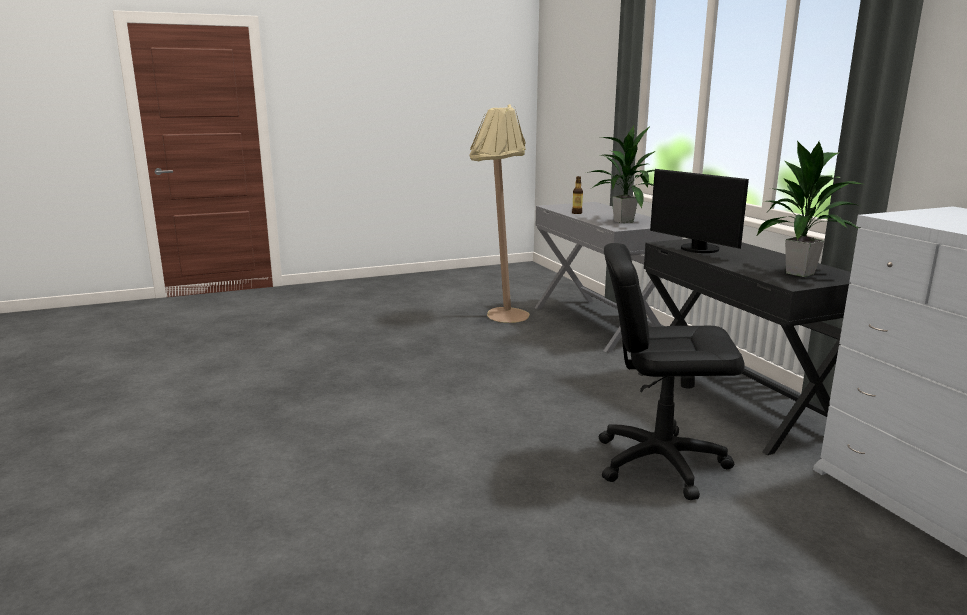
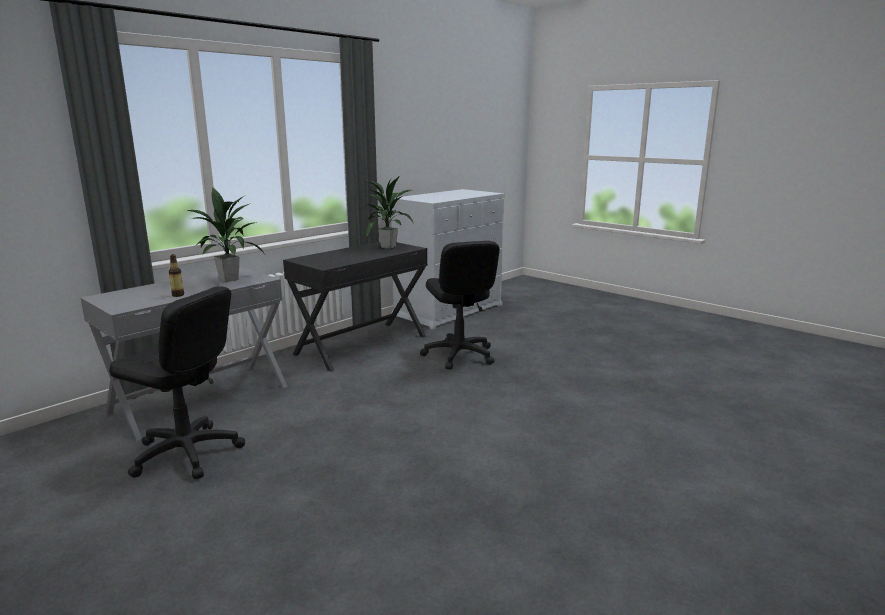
camera: 115 degrees left, 0 degrees up
(500, 318) = (186, 453): beige floor lamp -> black office chair
(697, 249) = (340, 261): monitor -> none

